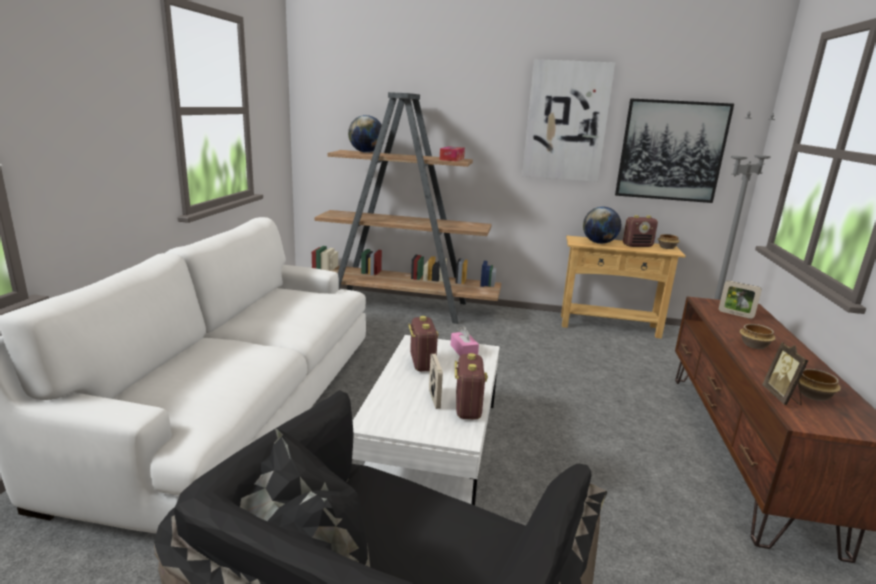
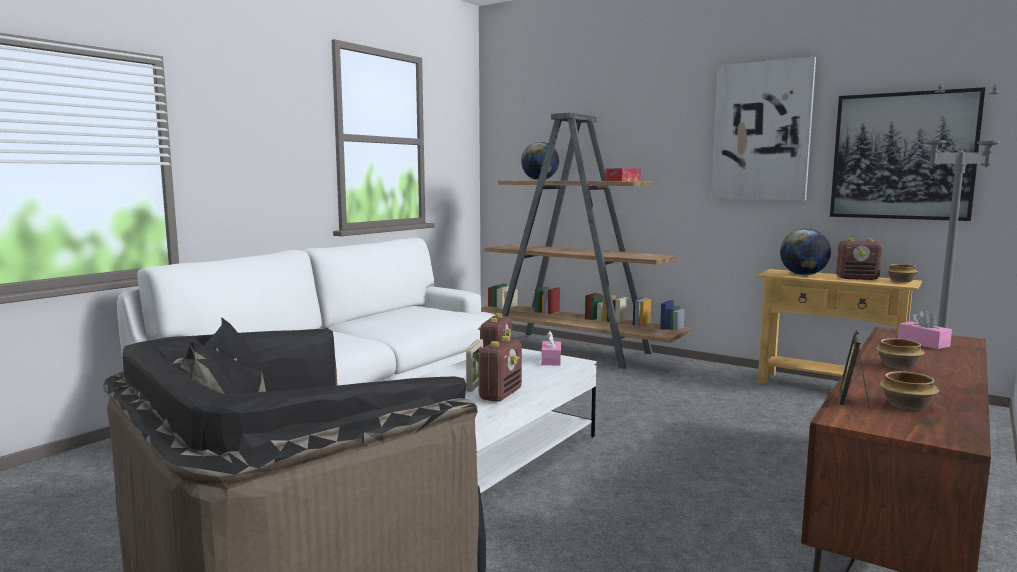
camera: 25 degrees right, 10 degrees down
(735, 314) = (923, 343): picture frame -> pink tissue box

